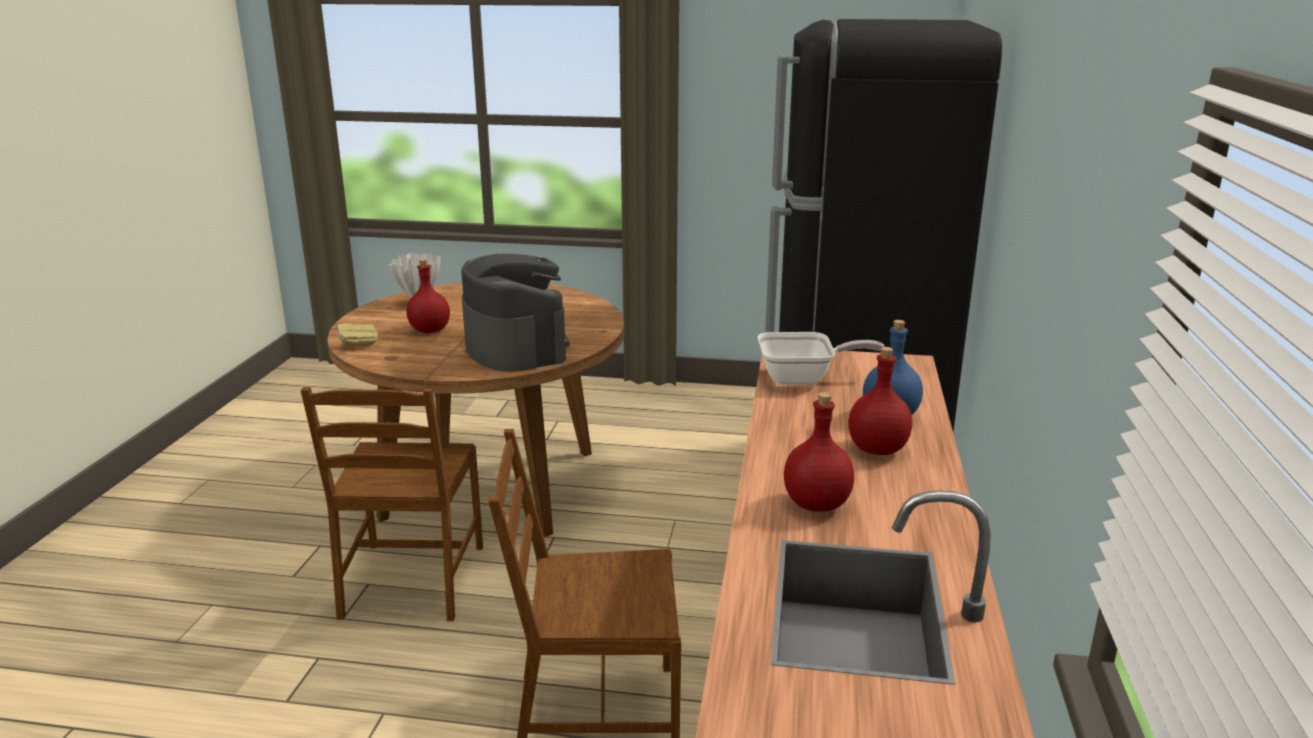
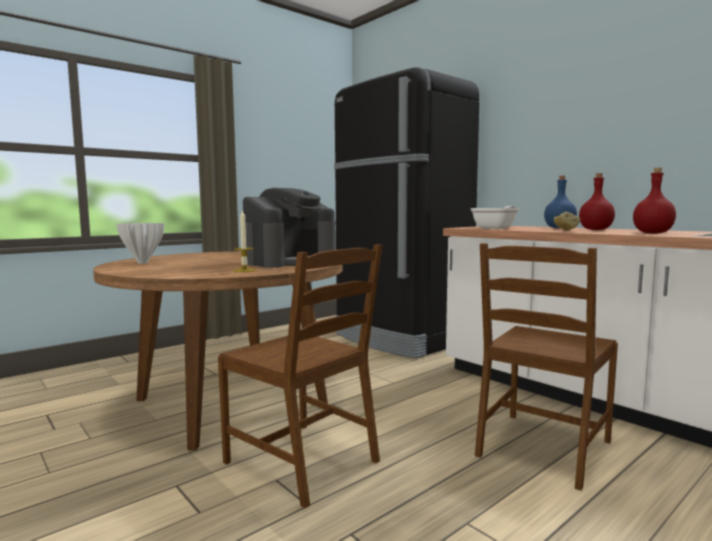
camera: 50 degrees left, 15 degrees down
(358, 346) = (176, 274): bread -> bread (565, 231)
(418, 357) = (244, 270): none -> candle
(429, 330) = (202, 266): red bottle -> none
(515, 348) = (290, 261): coffee machine -> coffee machine turned 120 degrees clockwise

